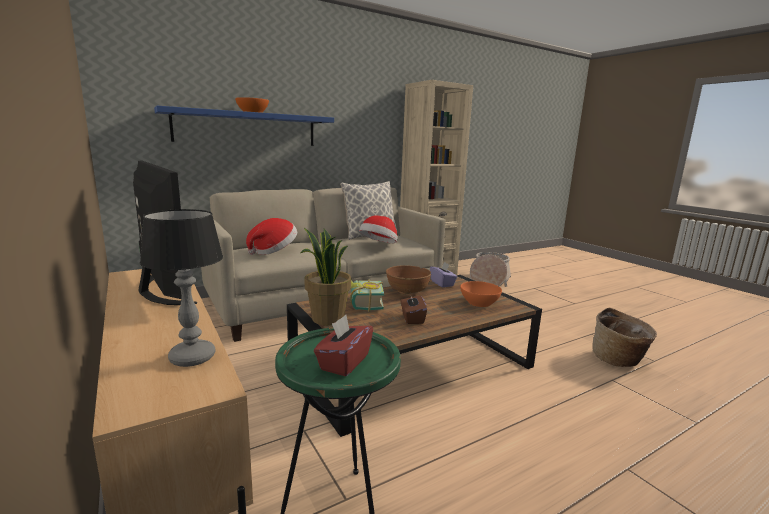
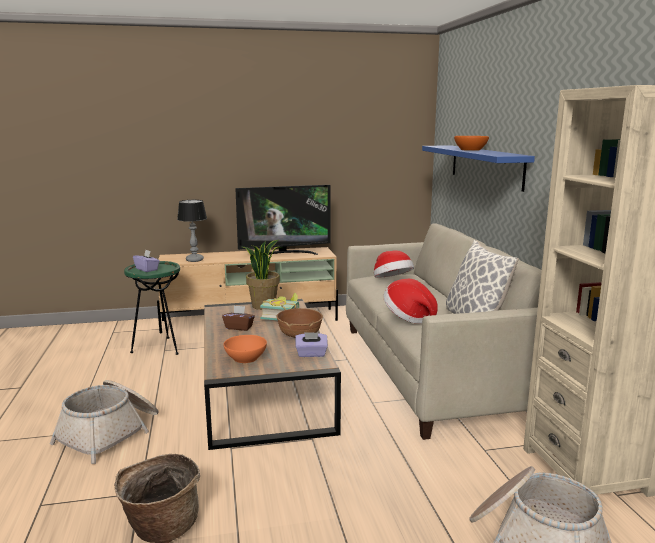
camera: 110 degrees right, 0 degrees up
(344, 362) = (147, 269): red tissue box -> purple tissue box
(585, 434) = (110, 433): none -> basket

